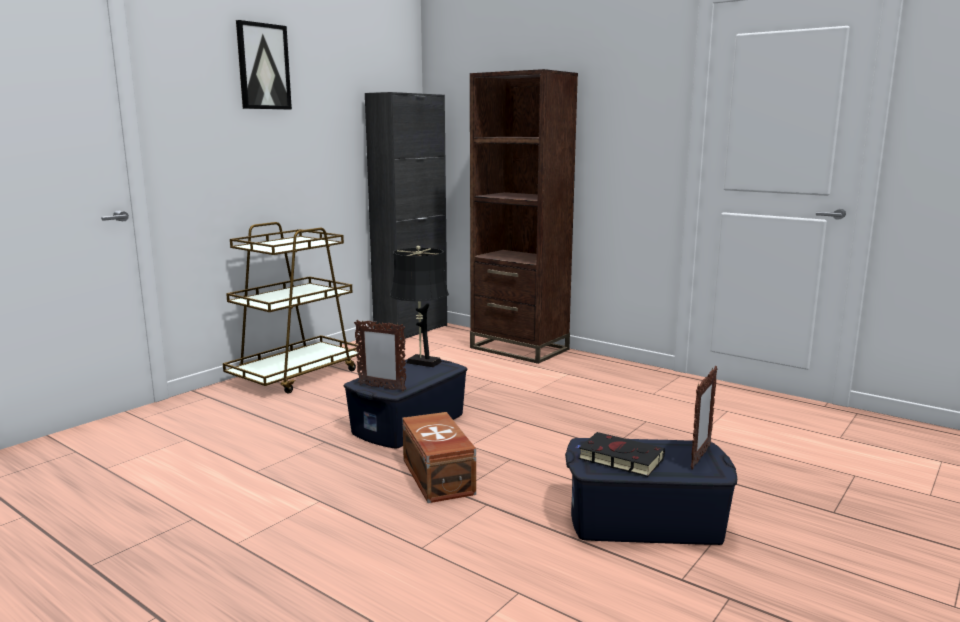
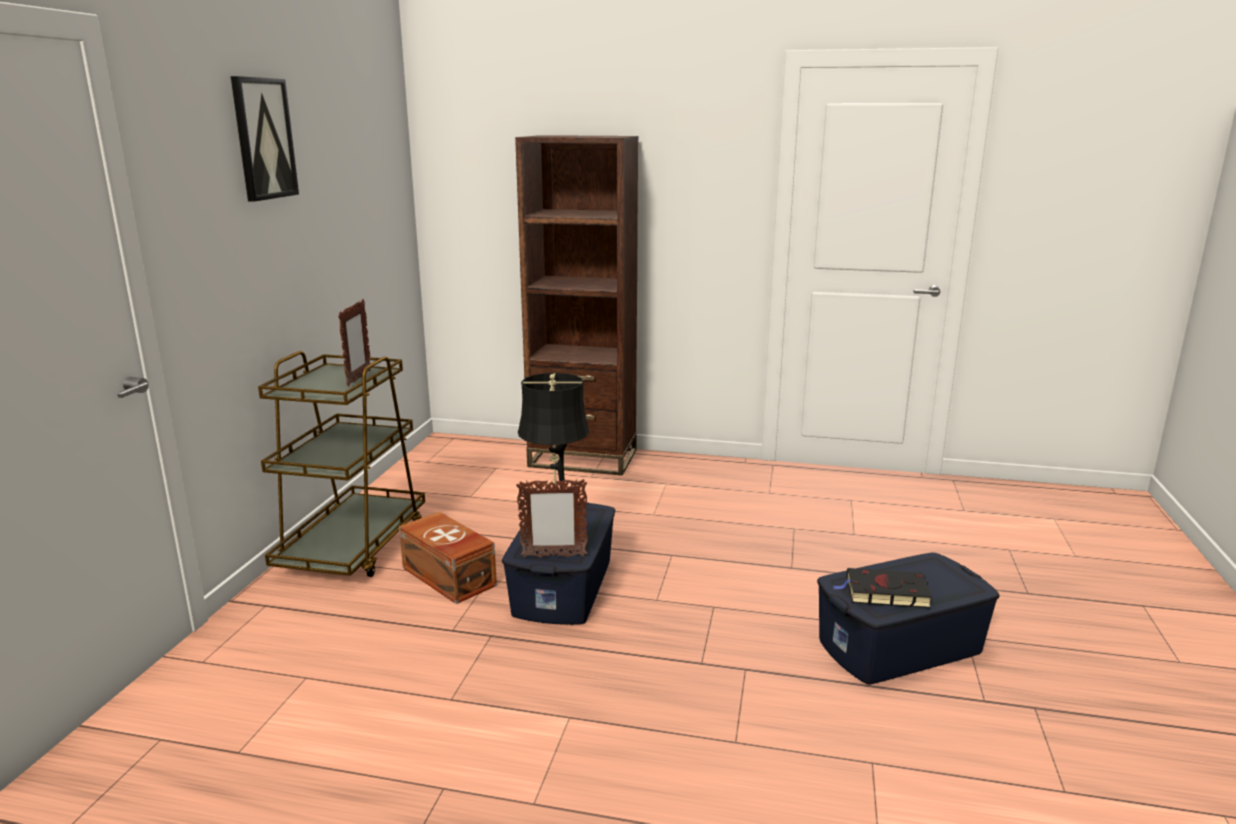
camera: 25 degrees left, 5 degrees up
(411, 330) = (432, 453): black cabinet -> none
(437, 477) = (663, 650): brown storage box -> brown storage box (448, 577)
(700, 457) = (945, 573): picture frame -> picture frame (358, 378)

